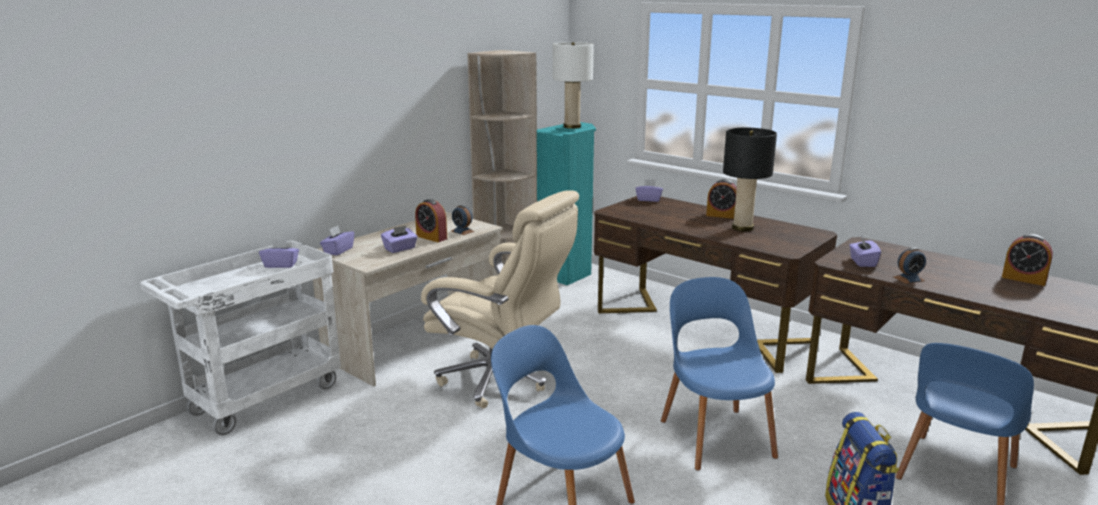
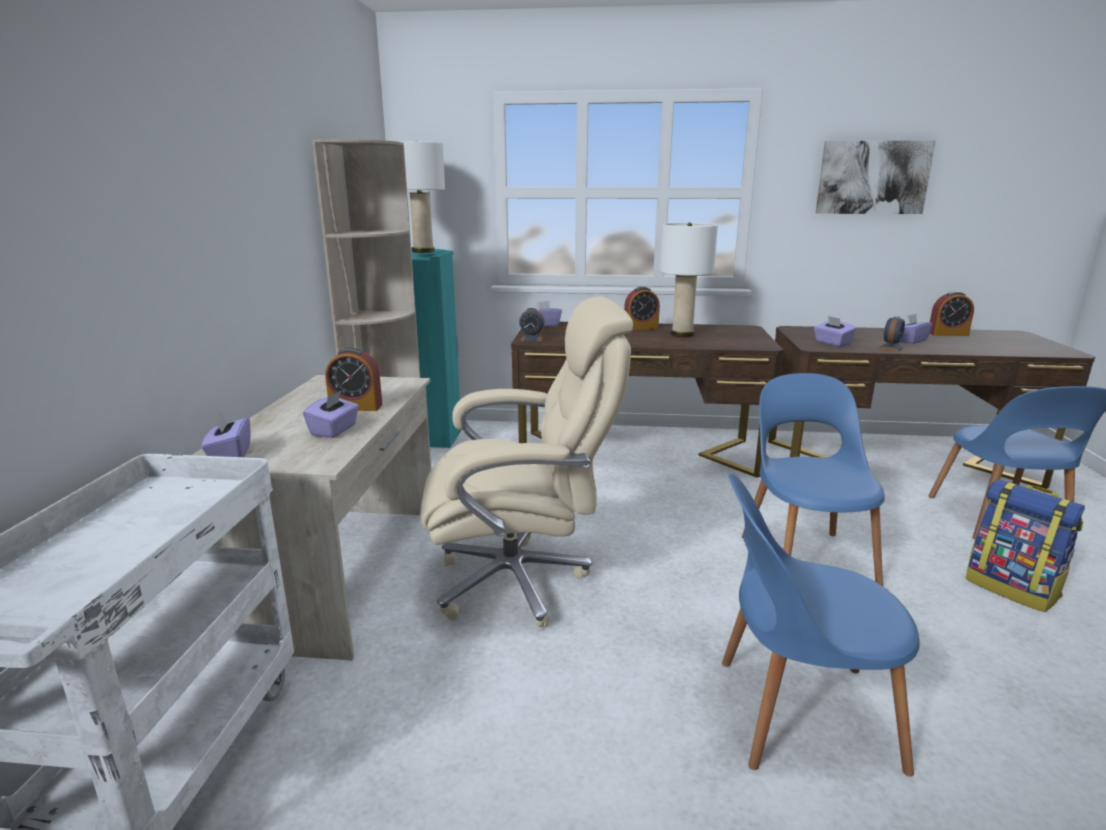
camera: 35 degrees left, 0 degrees up
(281, 265) = (154, 502): purple tissue box -> purple tissue box (910, 341)
(462, 231) = (386, 392): alarm clock -> alarm clock (532, 339)
(715, 435) = (805, 557): blue chair -> blue chair turned 45 degrees clockwise
(742, 228) = (681, 334): black table lamp -> white table lamp
(977, 100) = (872, 177): none -> picture

